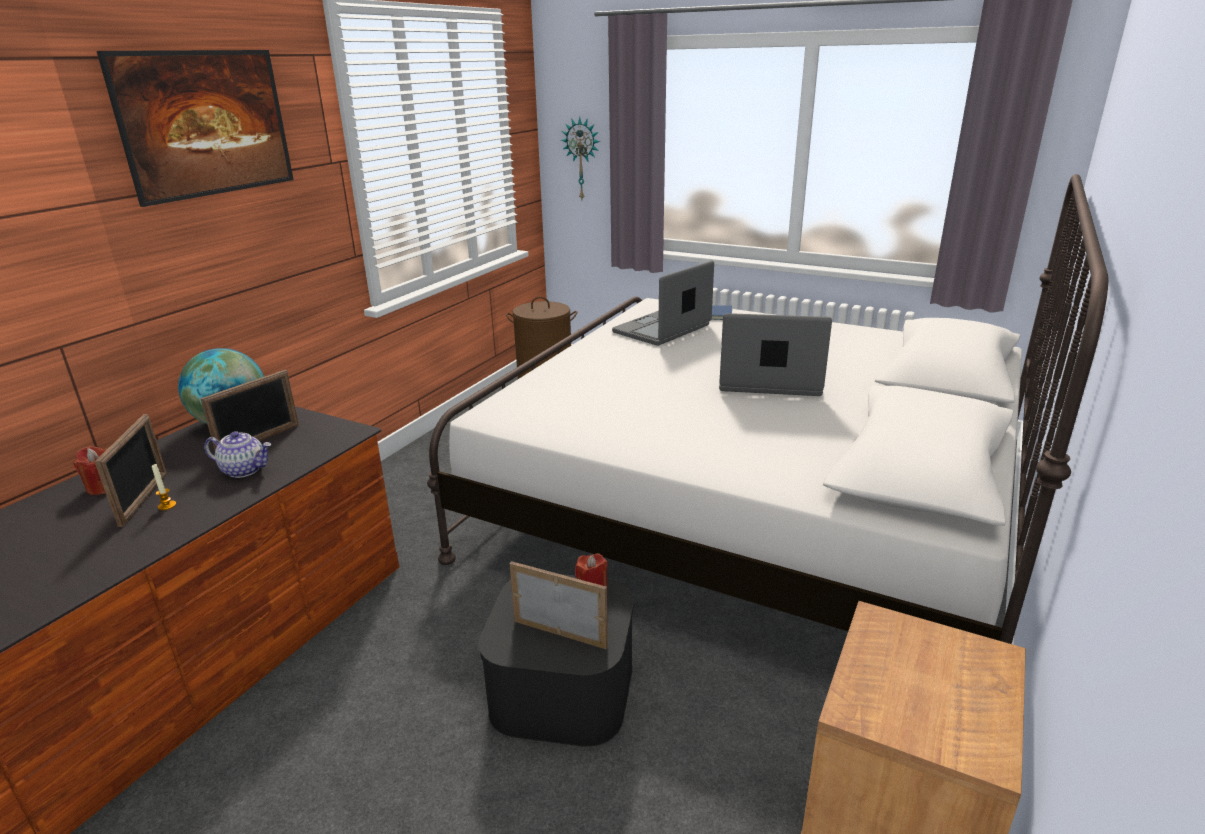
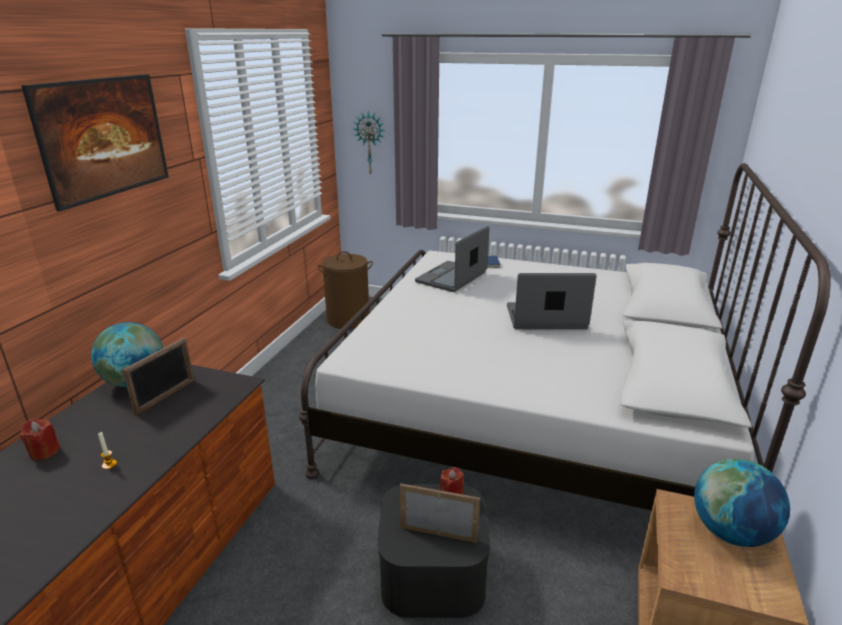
camera: 10 degrees left, 0 degrees up
(144, 499) = (86, 460): picture frame -> none
(245, 470) = (164, 425): teapot -> none
(946, 664) = (730, 532): none -> globe

